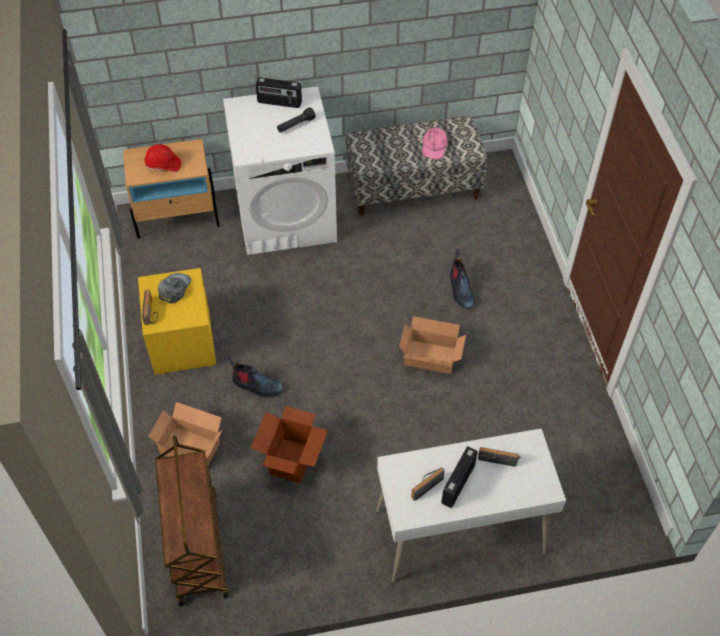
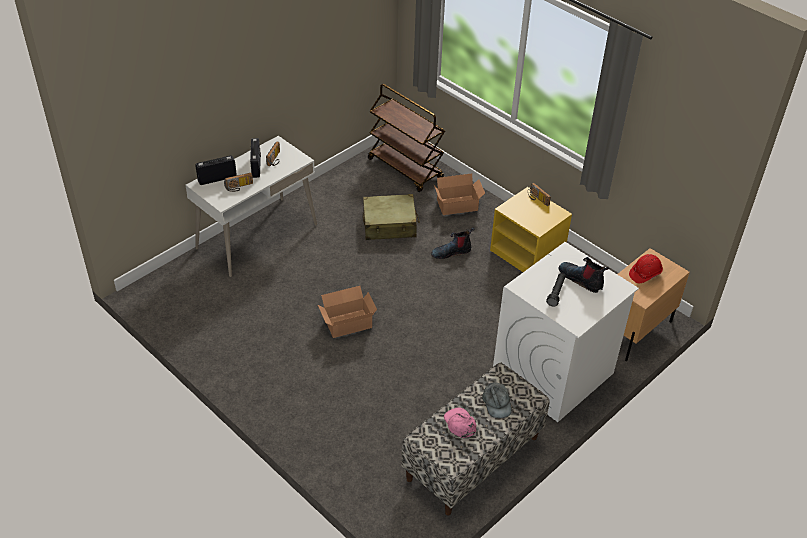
camera: 145 degrees right, 10 degrees down
(174, 288) = (540, 217): grey cap -> grey cap (496, 403)
(279, 103) = (591, 305): radio -> radio (217, 178)
(291, 461) = (389, 225): cardboard box -> beige suitcase
(460, 290) = (360, 383): boot -> boot (581, 279)

